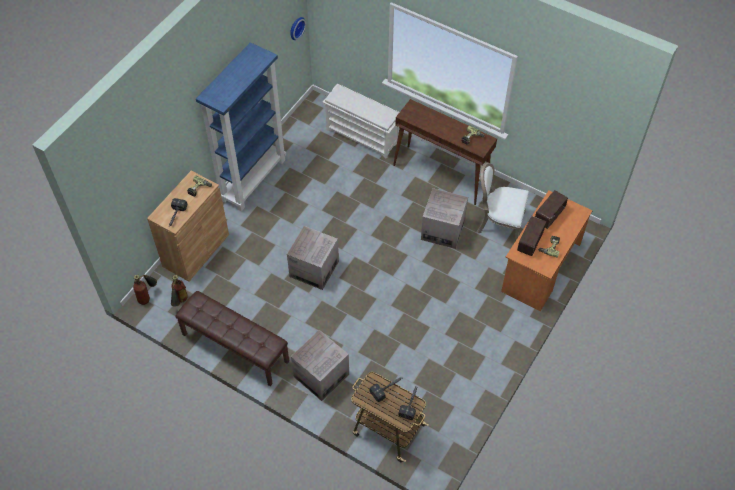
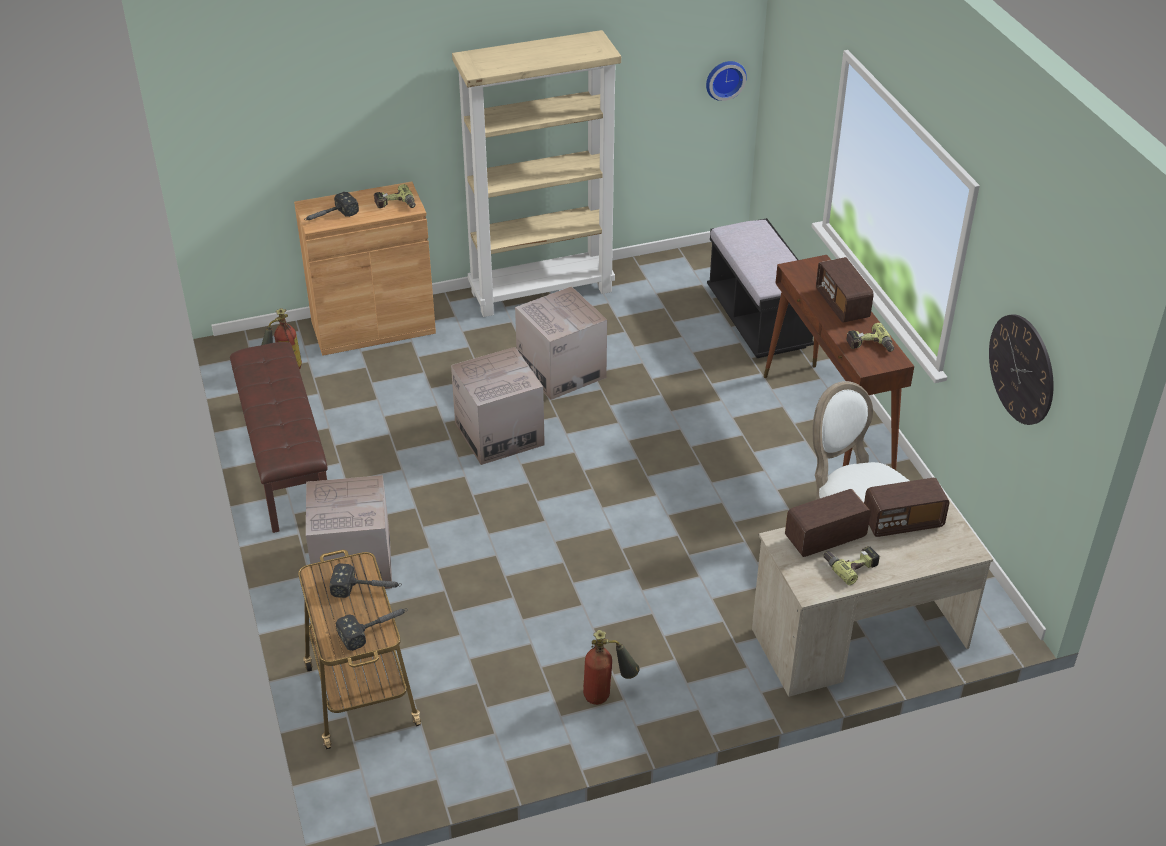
camera: 40 degrees right, 15 degrees down
(147, 297) = (254, 343): fire extinguisher -> fire extinguisher (607, 694)
(253, 179) = (542, 291): blue bookcase -> beige bookcase
(363, 136) = (758, 320): white shoe rack -> black bench
(441, 123) = (842, 305): none -> radio
(442, 230) = (748, 495): cardboard box -> cardboard box (561, 371)
(541, 268) = (859, 638): orange desk -> beige desk
(566, 126) = (1021, 369): none -> wall clock

